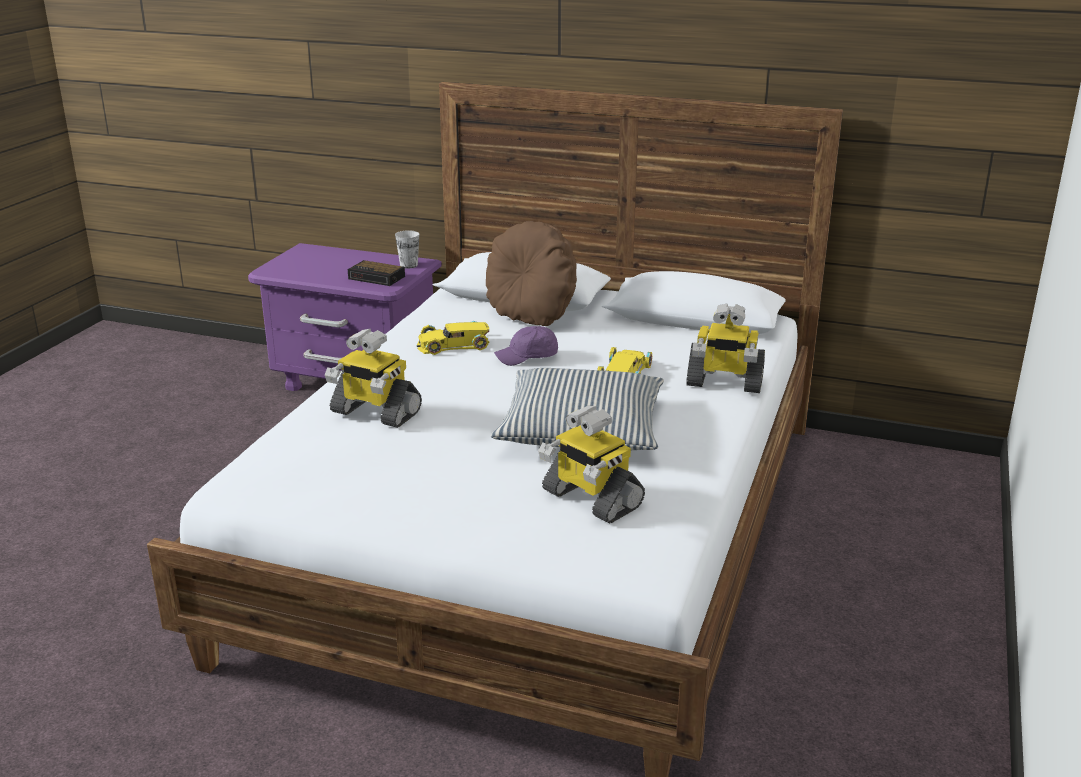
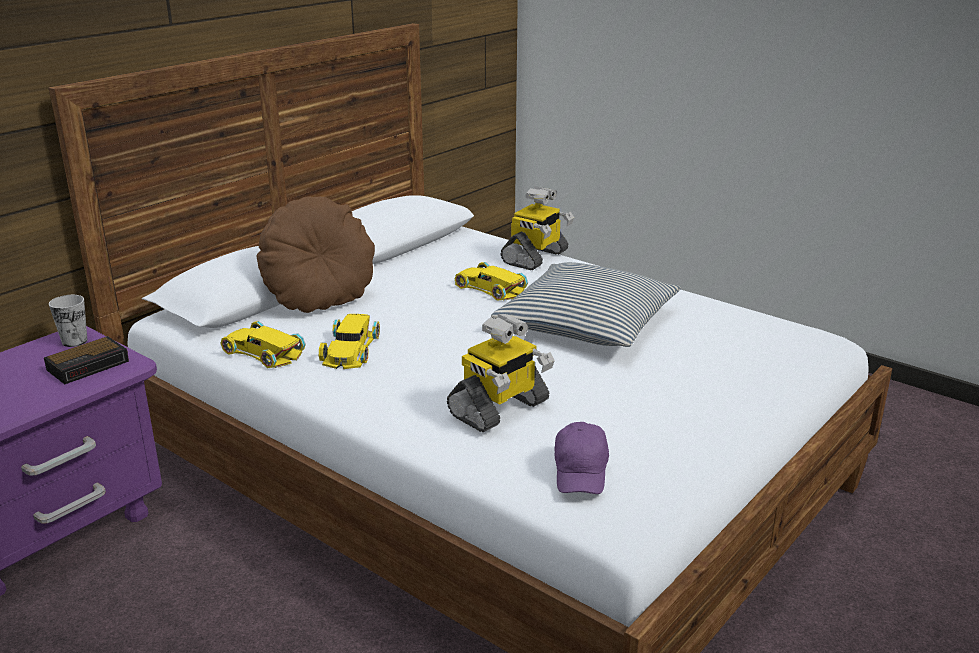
camera: 70 degrees left, 0 degrees up
(430, 319) = (263, 351): none -> yellow toy car
(527, 357) = (419, 318): purple cap -> purple cap (581, 472)
(590, 499) = (714, 340): toy robot -> none

